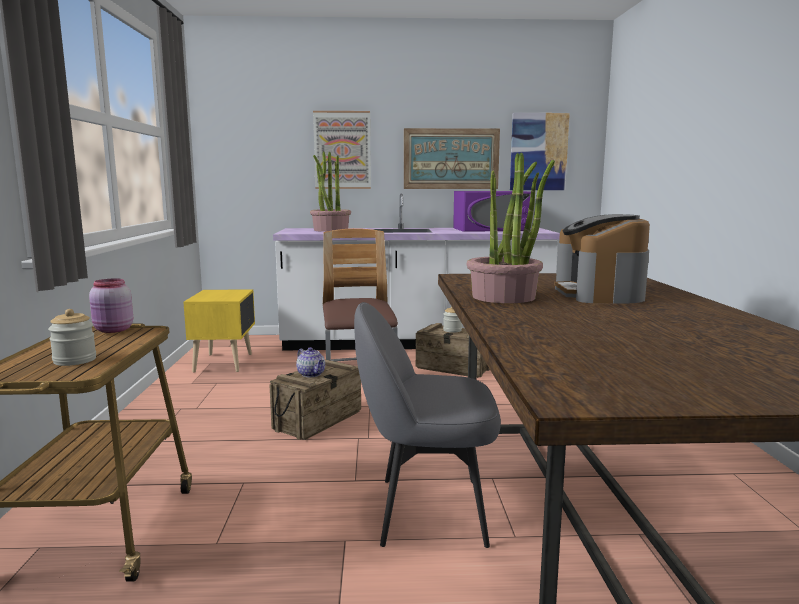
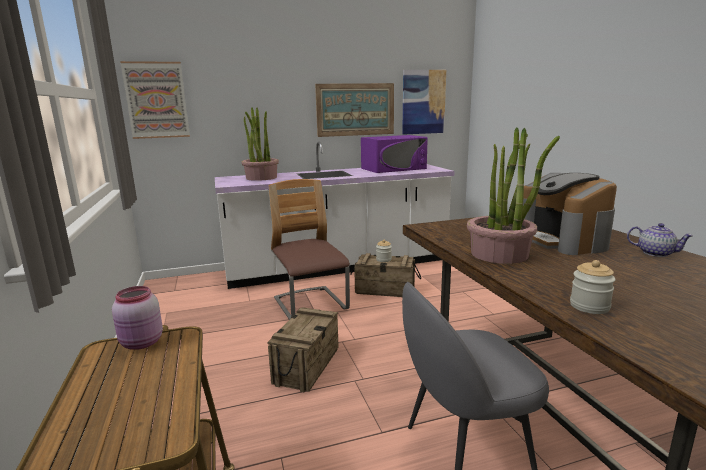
camera: 15 degrees left, 5 degrees up
(75, 360) = (138, 410): jar -> jar (589, 306)
(225, 362) = (181, 310): yellow nightstand -> none
(311, 374) = (301, 328): teapot -> teapot (656, 253)
(342, 150) = (262, 104): picture -> picture (156, 100)

